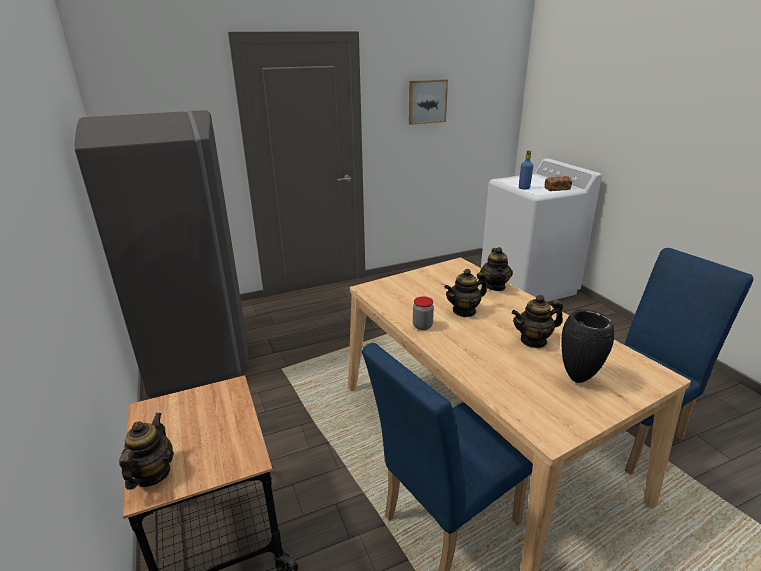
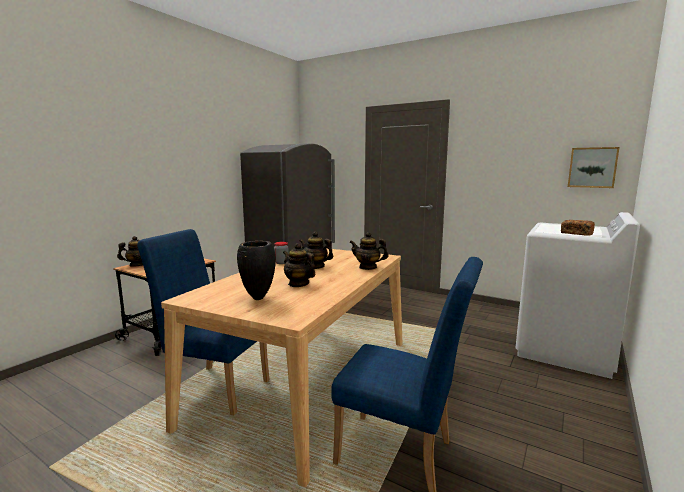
camera: 55 degrees right, 15 degrees down
(427, 101) = (509, 152): picture -> picture (592, 167)
(495, 286) = (368, 267): teapot -> teapot turned 45 degrees clockwise
(524, 188) = (542, 228): blue bottle -> none

